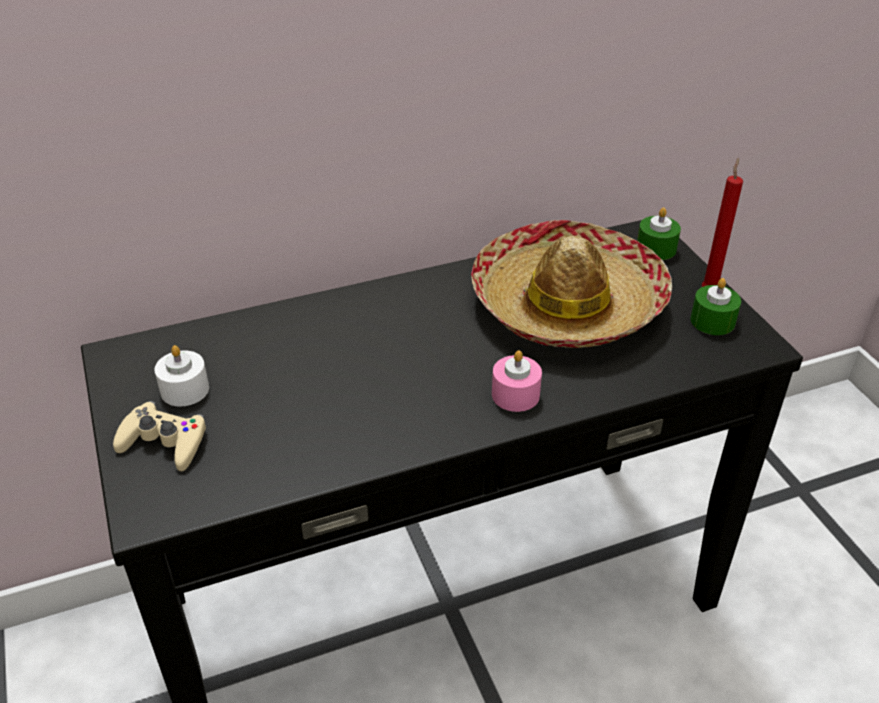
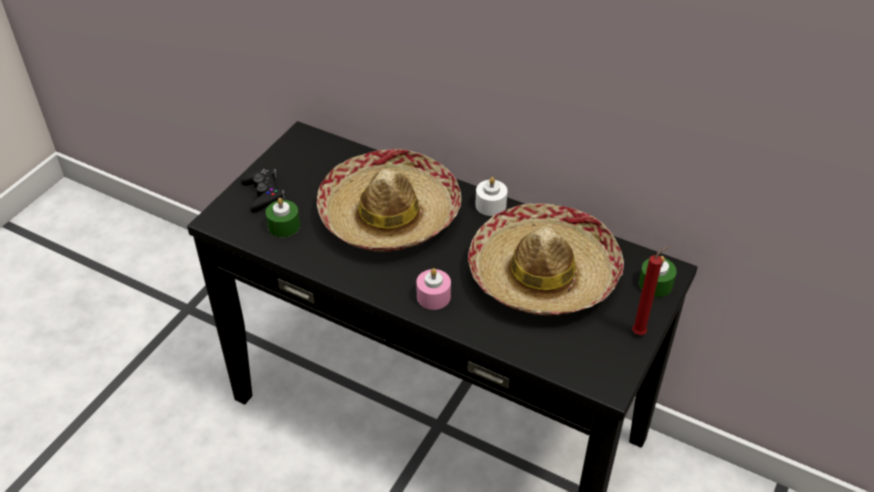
camera: 50 degrees right, 5 degrees up
(164, 442) = (263, 194): beige game controller -> black game controller
(185, 390) = (304, 175): white candle -> white candle (490, 205)
(346, 358) = (389, 214): none -> hat
(712, 321) = (607, 349): green candle -> green candle (284, 226)

